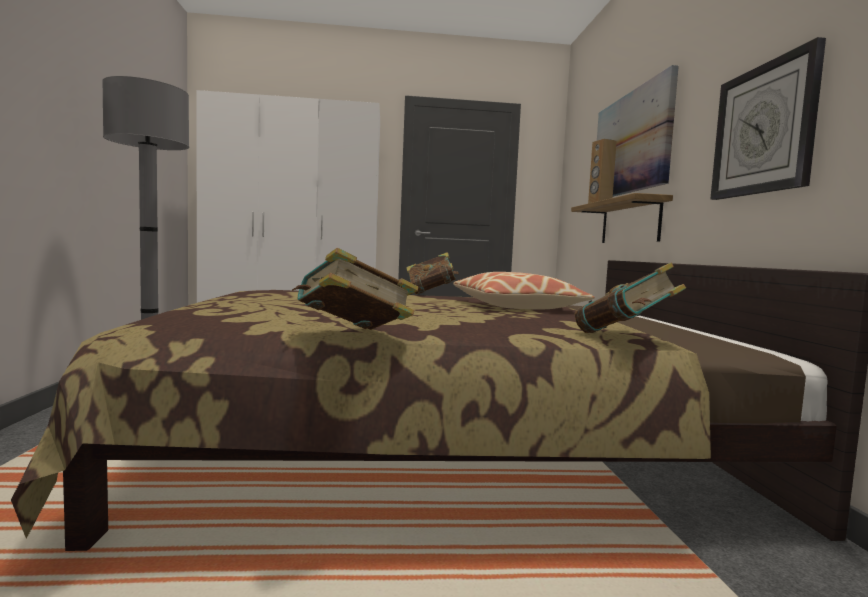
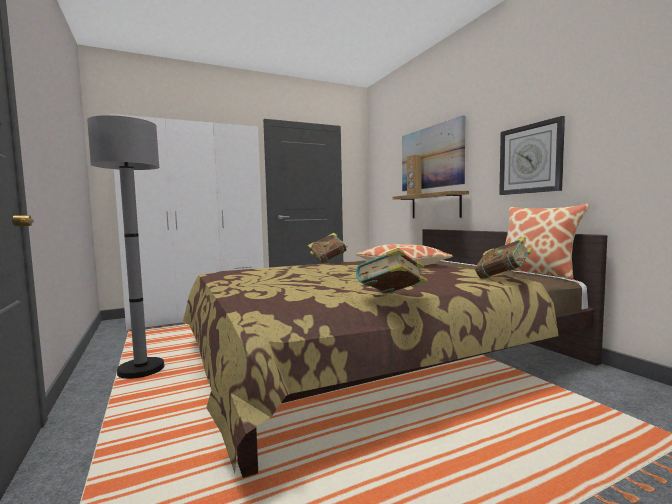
camera: 20 degrees left, 0 degrees up
(738, 342) = (537, 273): none -> pillow

